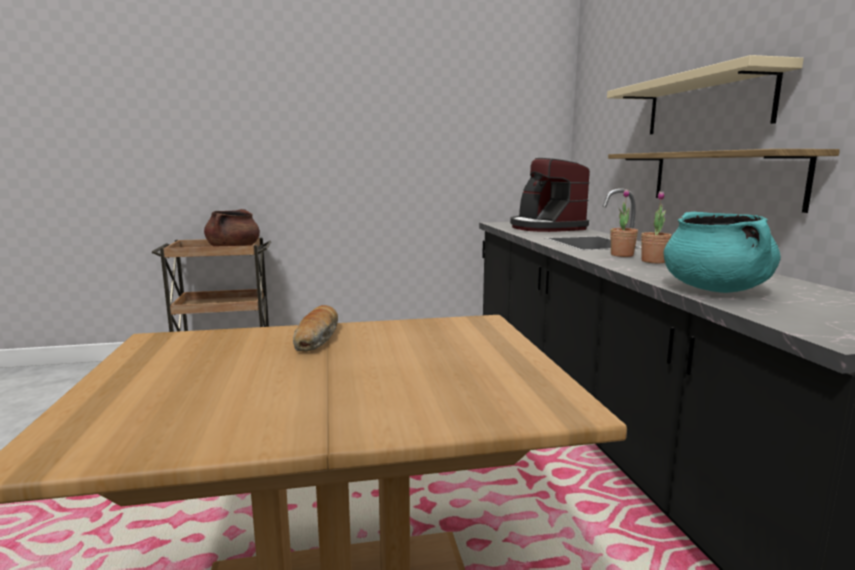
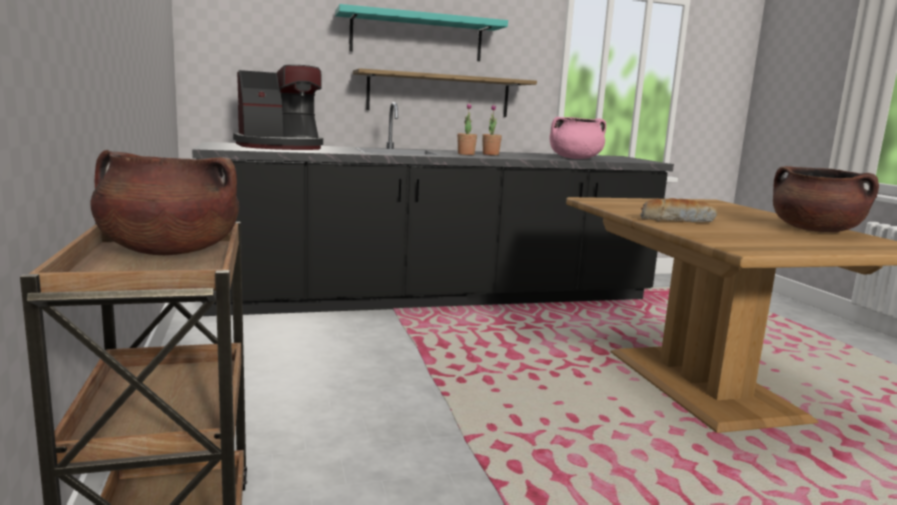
camera: 95 degrees left, 0 degrees up
(221, 415) = (815, 230): none -> brown cooking pot
(706, 104) = (417, 37): beige shelf -> turquoise shelf
(715, 289) = (575, 158): turquoise cooking pot -> pink cooking pot

